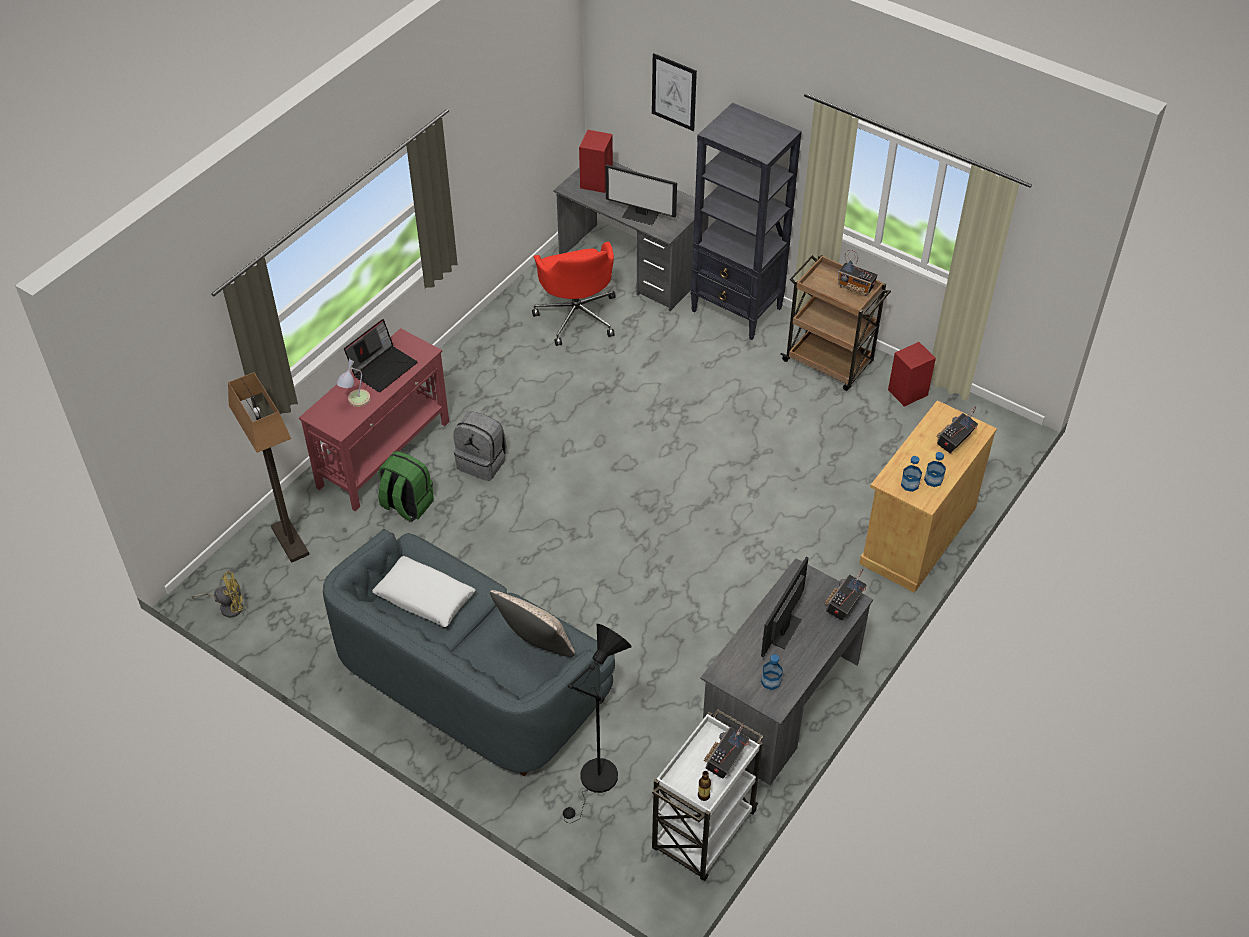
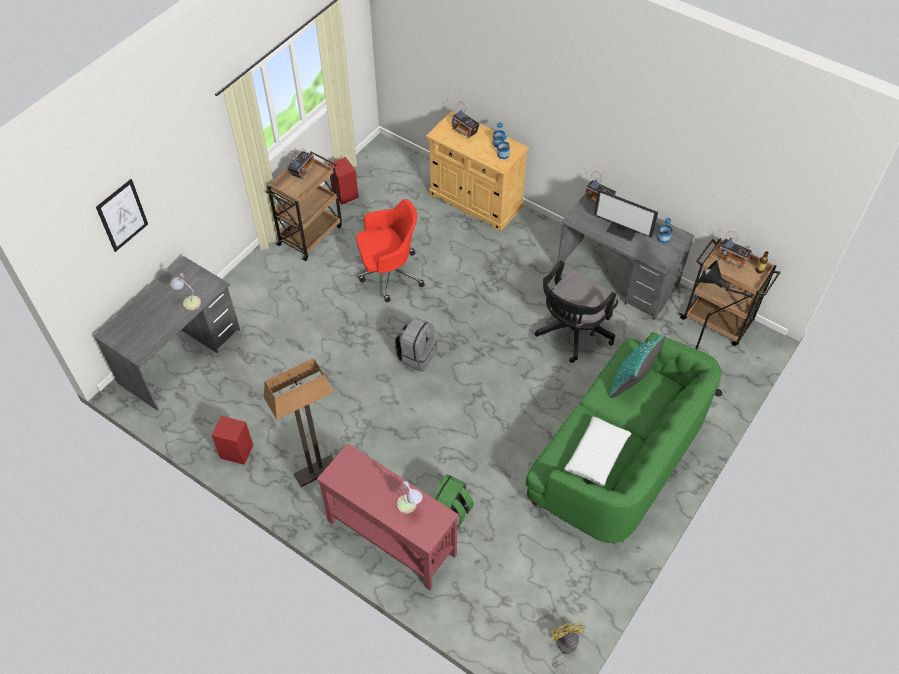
camera: 90 degrees left, 5 degrees up
(289, 541) = (490, 606): floor lamp -> floor lamp (316, 472)
(383, 367) = (367, 488): laptop -> none
(469, 679) = (618, 457): grey sofa -> green sofa
(482, 462) = (403, 460): grey backpack -> grey backpack (416, 355)
(535, 644) = (631, 381): beige pillow -> turquoise pillow
(577, 315) = (235, 396): red office chair -> red office chair (389, 274)
(596, 181) = (134, 334): red speaker -> red speaker (236, 451)
(641, 215) = (188, 302): monitor -> table lamp
(674, 640) = (571, 333): none -> black office chair
(703, 832) = (718, 320): white cart -> brown cart
(737, 310) = (245, 286): black bookcase -> none

